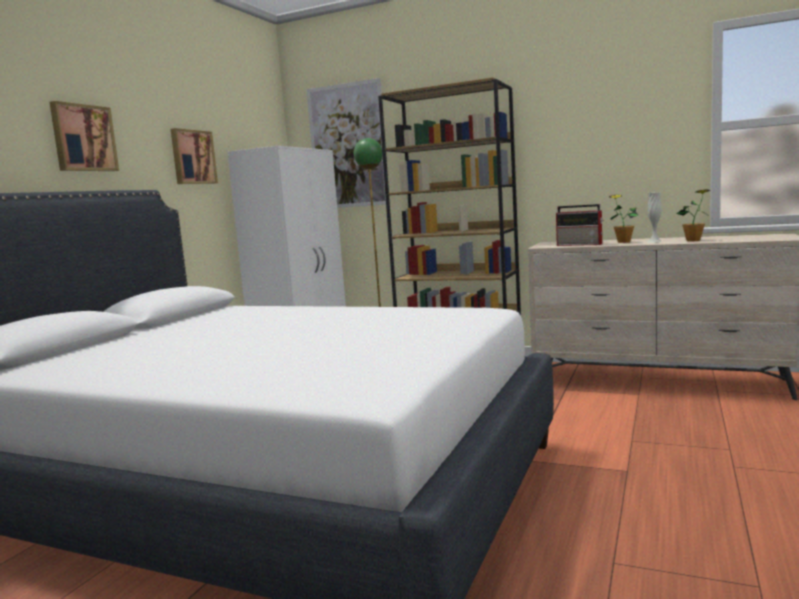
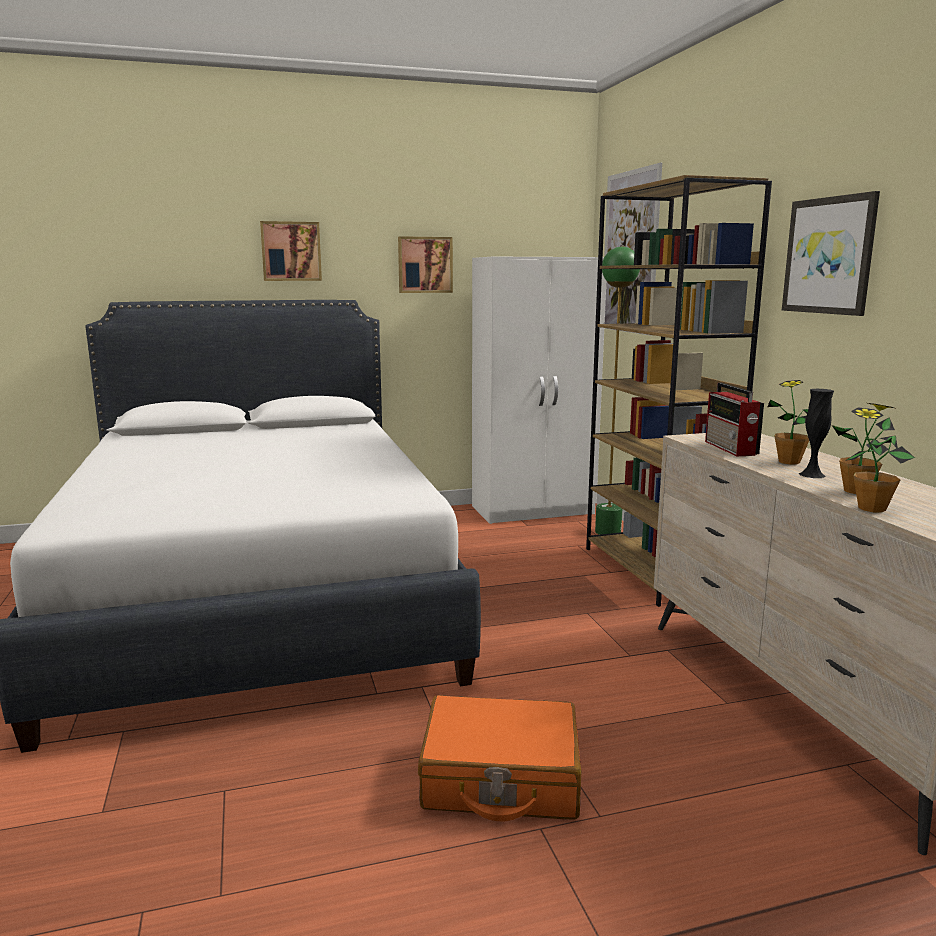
camera: 50 degrees right, 5 degrees up
(568, 130) = (829, 255): none -> picture
(654, 241) = (812, 475): white vase -> black vase
(672, 464) = (500, 778): none -> orange suitcase
(726, 241) = (871, 508): none -> potted plant

